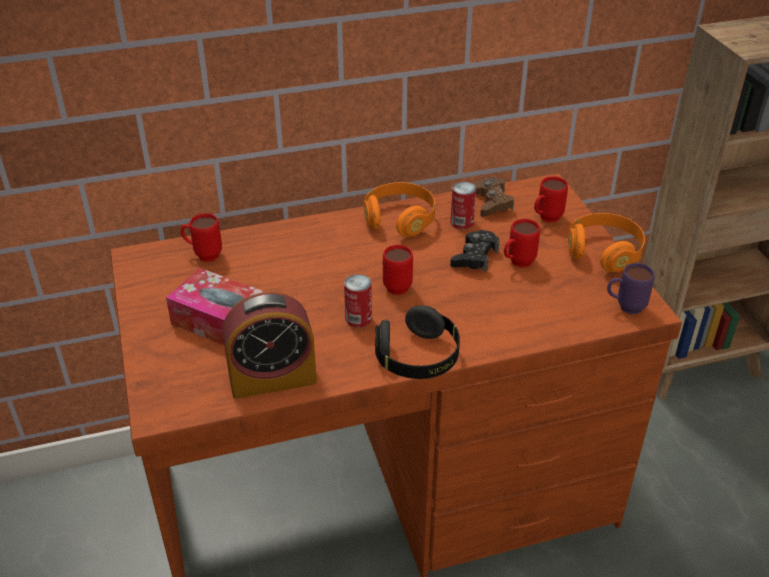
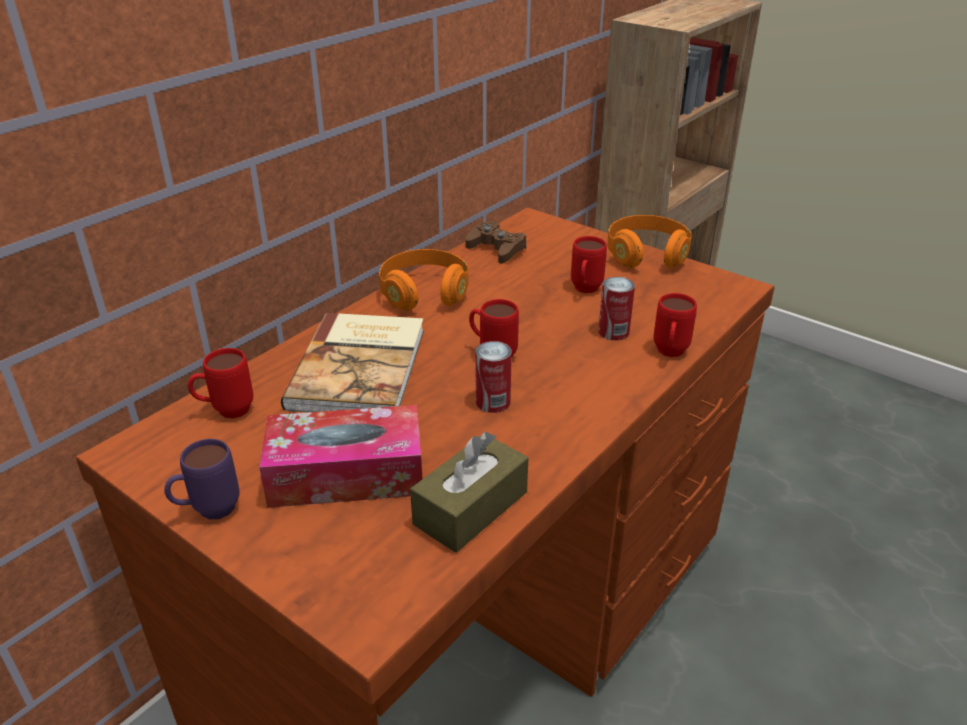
camera: 35 degrees left, 5 degrees down
(272, 378) = (471, 508): alarm clock -> brown tissue box
(305, 258) = (362, 367): none -> book
(417, 358) = (600, 413): black headphones -> none
(462, 222) = (489, 274): can -> can (613, 332)
(475, 257) = (539, 300): black game controller -> none
(545, 219) = (563, 246): red mug -> red mug (669, 354)
(624, 307) = (719, 292): purple mug -> purple mug (208, 512)

